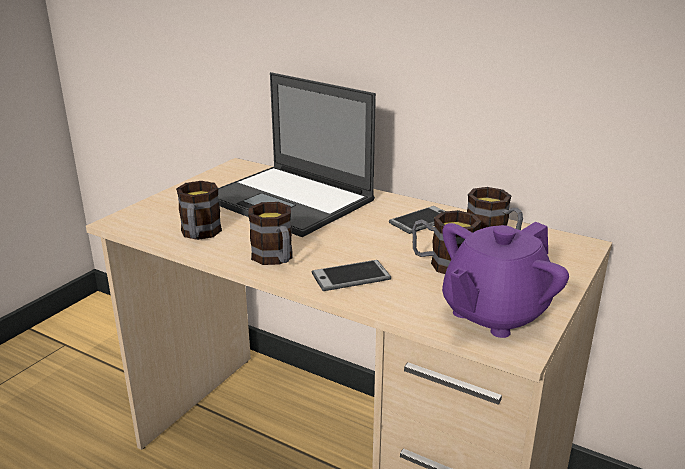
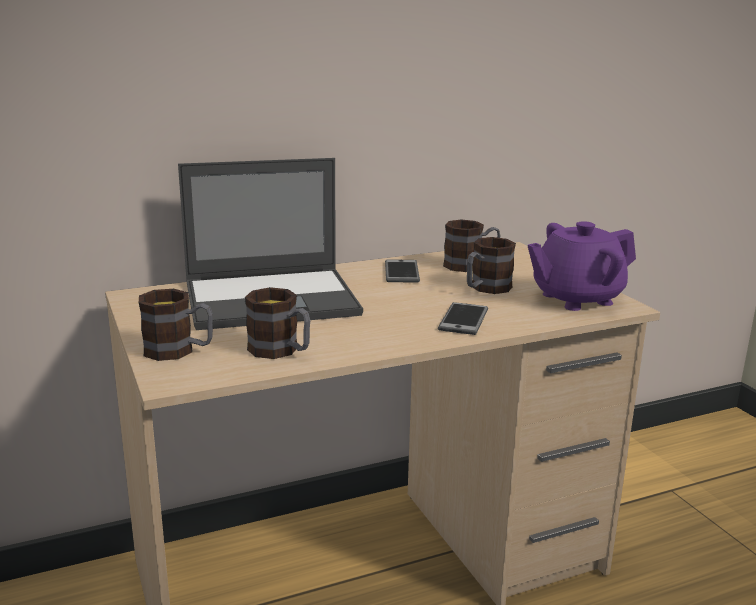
camera: 55 degrees left, 5 degrees down
(275, 259) = (389, 335): mug -> mug (179, 351)
(493, 313) = (576, 298): purple teapot -> purple teapot turned 75 degrees clockwise

